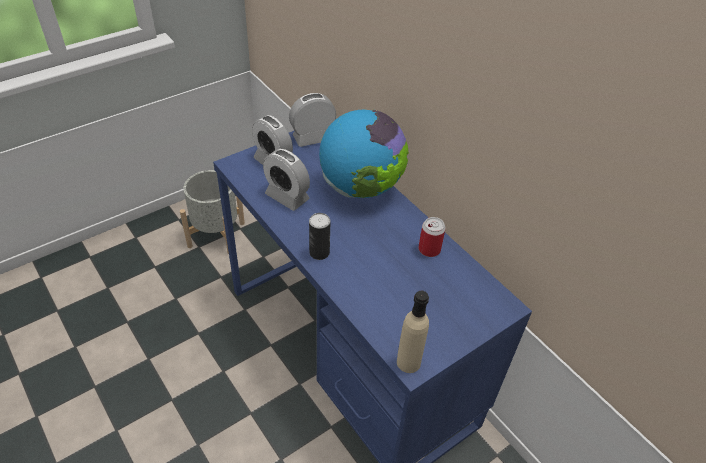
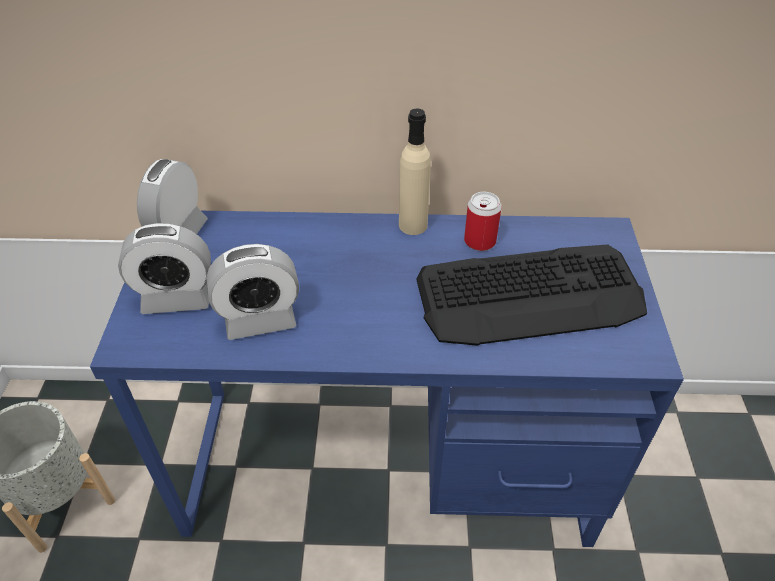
camera: 50 degrees left, 0 degrees up
(319, 252) = (395, 342): can -> none
(361, 188) = (321, 241): globe -> none
(408, 291) = (530, 296): none -> keyboard
(408, 362) = (639, 356): beige bottle -> beige bottle (413, 225)

